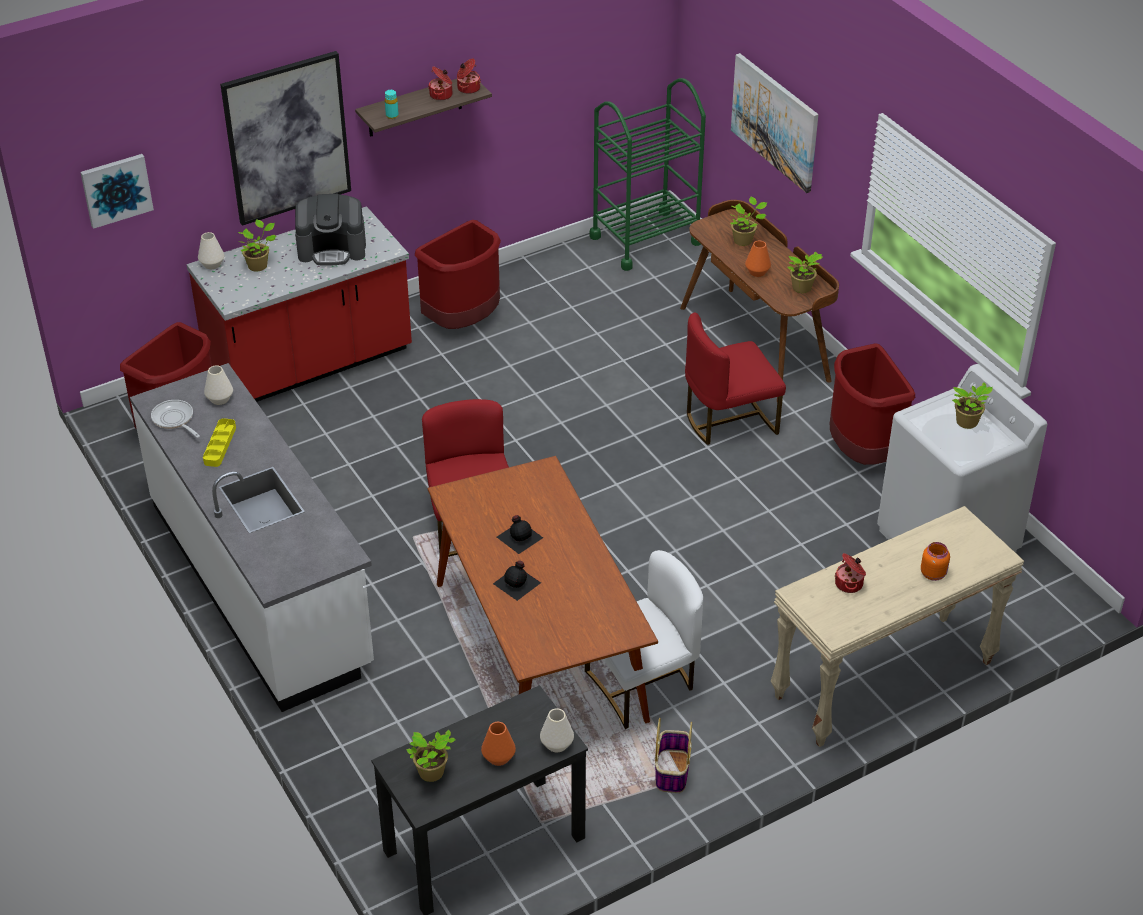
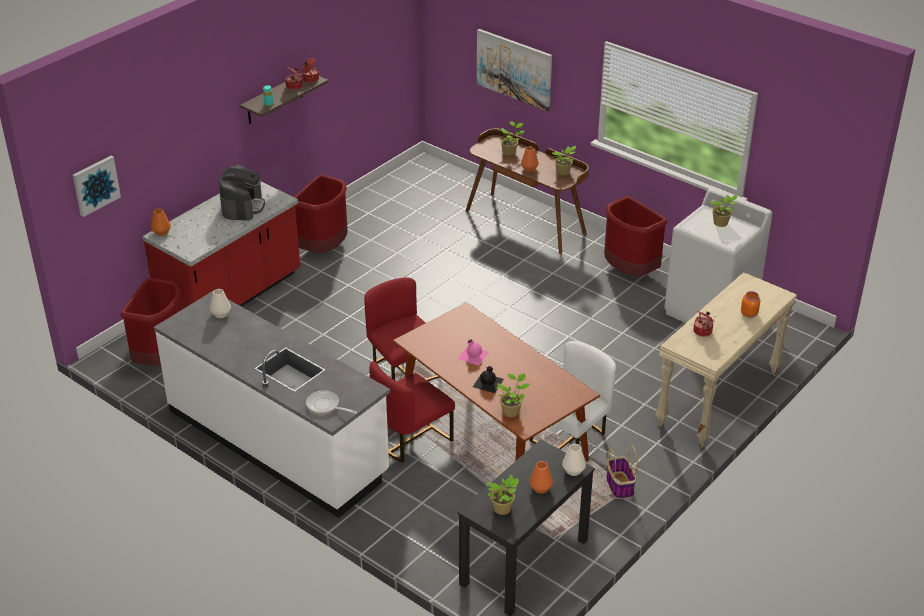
camera: 20 degrees left, 5 degrees down
(174, 420) = (196, 334): frying pan -> frying pan (325, 406)
(212, 264) = (161, 232): white vase -> orange vase
(220, 445) = (239, 342): yellow tray -> none
(259, 265) = (196, 226): potted plant -> potted plant (511, 411)
(287, 138) = (199, 131): picture -> none
(332, 249) = (242, 206): coffee machine -> coffee machine turned 60 degrees counterclockwise
(519, 536) = (473, 355): black bottle -> pink bottle
(645, 239) = (419, 175): green cart -> none
(729, 420) = (535, 271): red chair -> red chair (411, 439)

